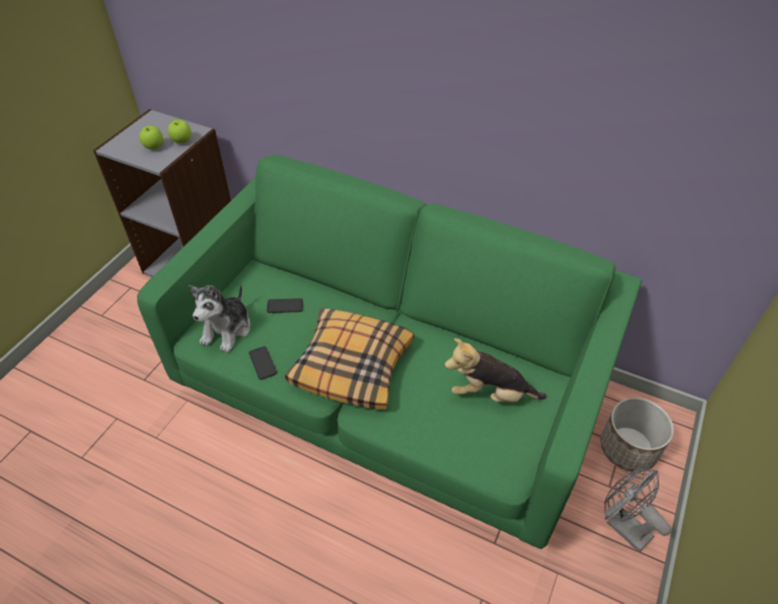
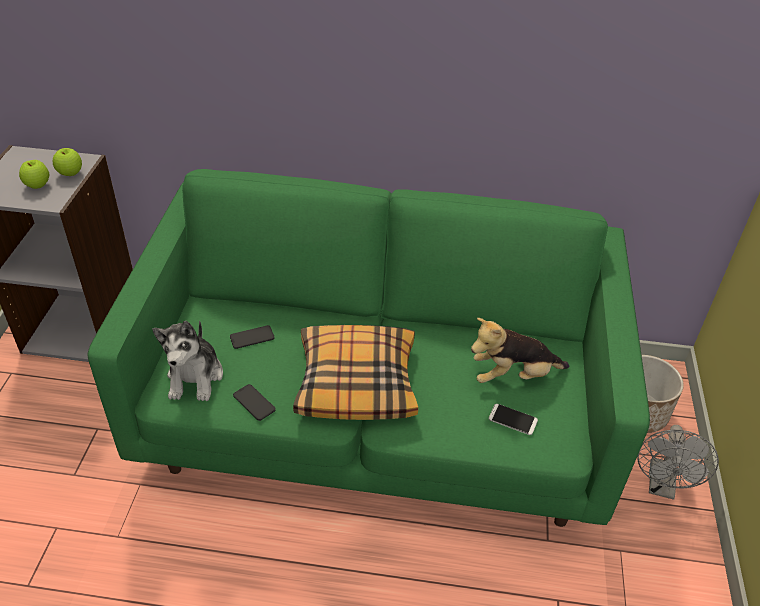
camera: 20 degrees left, 5 degrees down
(472, 434) = (513, 419): none -> phone
(622, 525) = (662, 486): grey fan -> grey fan turned 105 degrees counterclockwise

